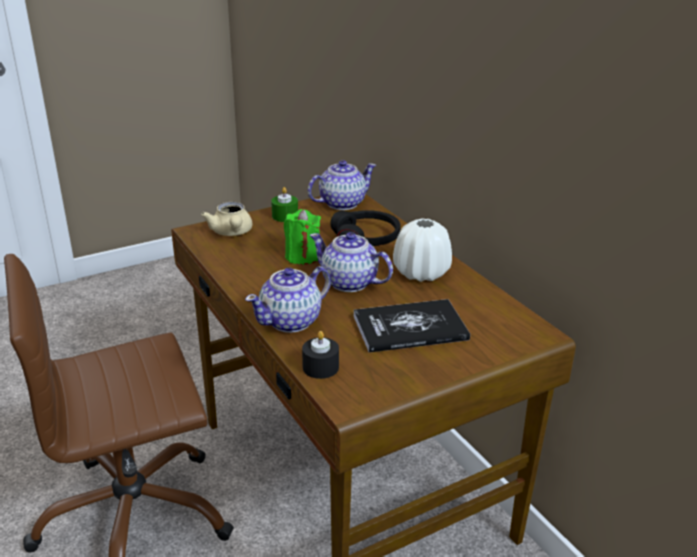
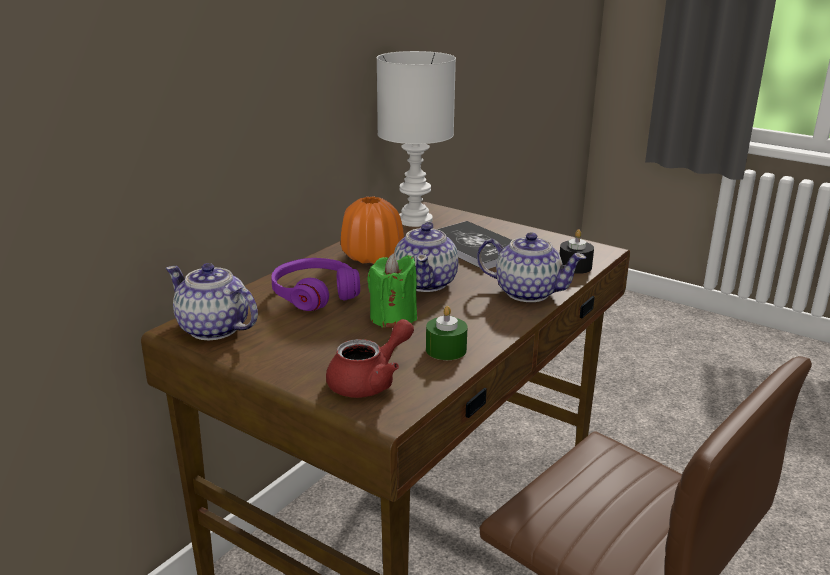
camera: 115 degrees left, 5 degrees down
(231, 233) = (370, 381): beige teapot -> red teapot
(285, 216) = (284, 358): green candle -> green candle (446, 350)
(366, 238) = (315, 294): black headphones -> purple headphones
(421, 273) = (372, 257): white vase -> orange vase
(508, 315) = (414, 220): none -> white table lamp

